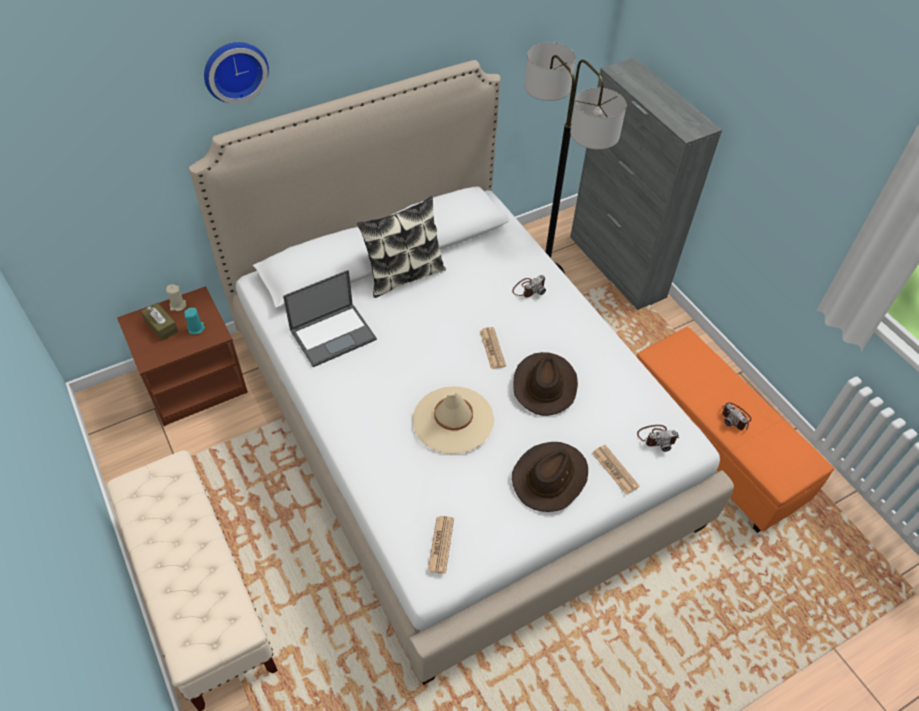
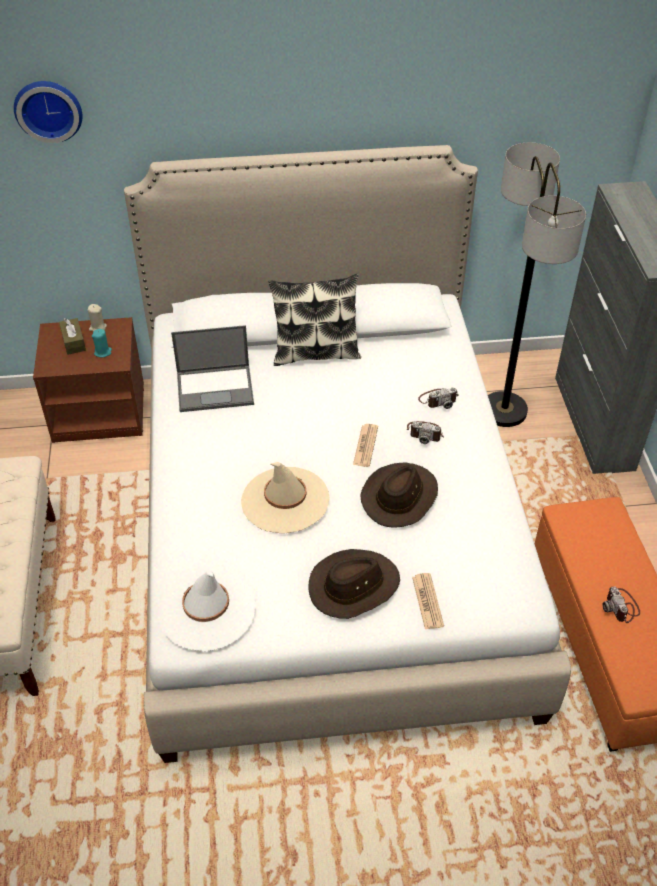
camera: 25 degrees right, 5 degrees down
(234, 70) = (185, 102): wall clock -> wall clock (48, 109)
(441, 544) = (207, 609): newspaper -> white hat
(657, 437) = (493, 586): camera -> camera (425, 433)

